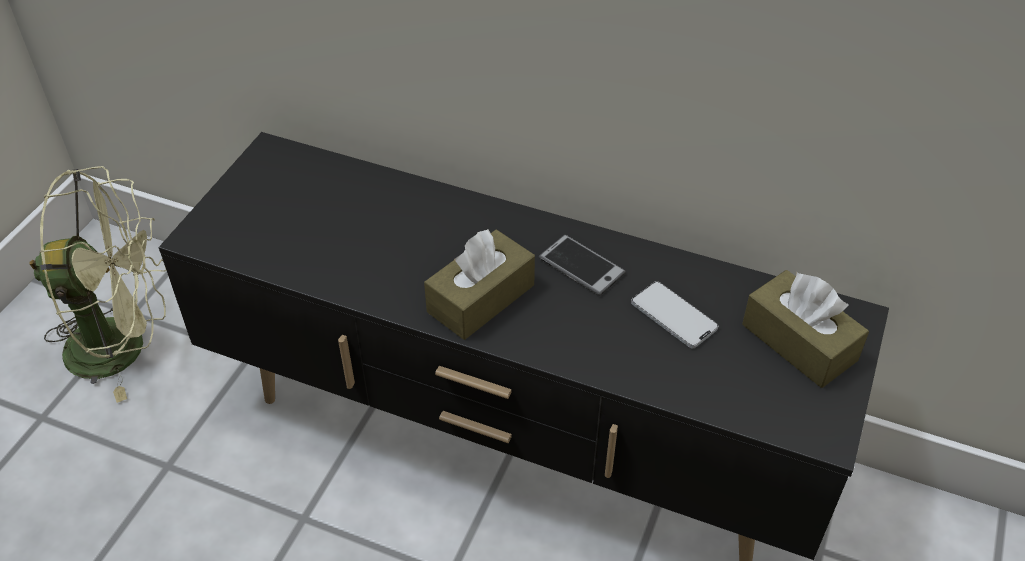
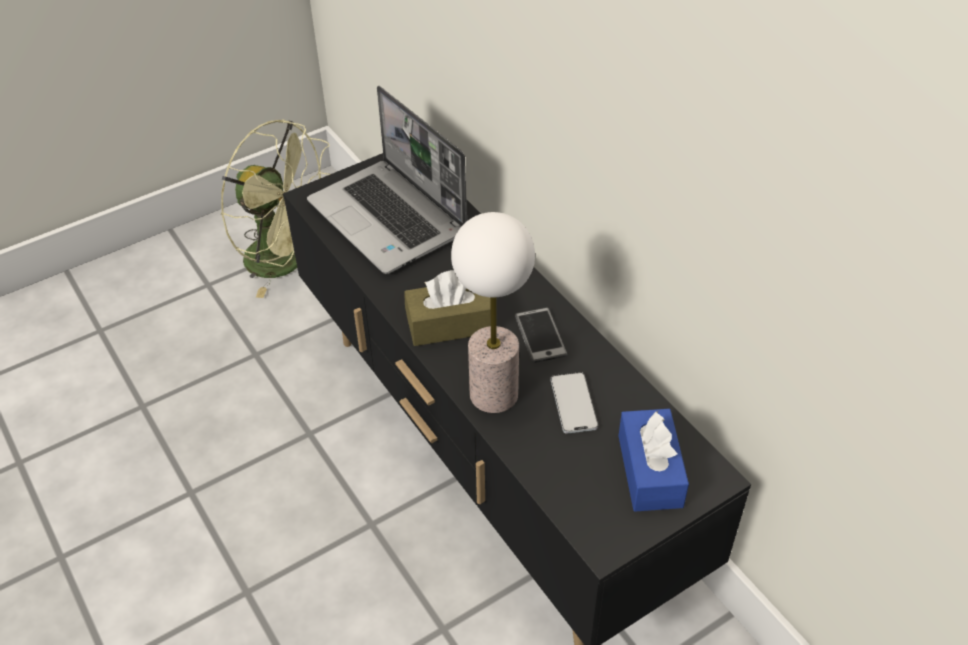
camera: 35 degrees right, 0 degrees up
(313, 220) = (389, 219): none -> laptop
(591, 347) = (494, 395): none -> table lamp
(799, 342) = (650, 471): brown tissue box -> blue tissue box

